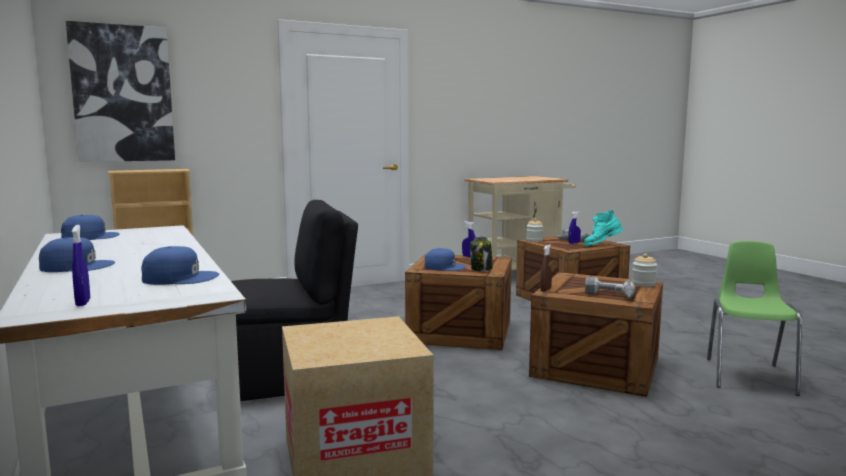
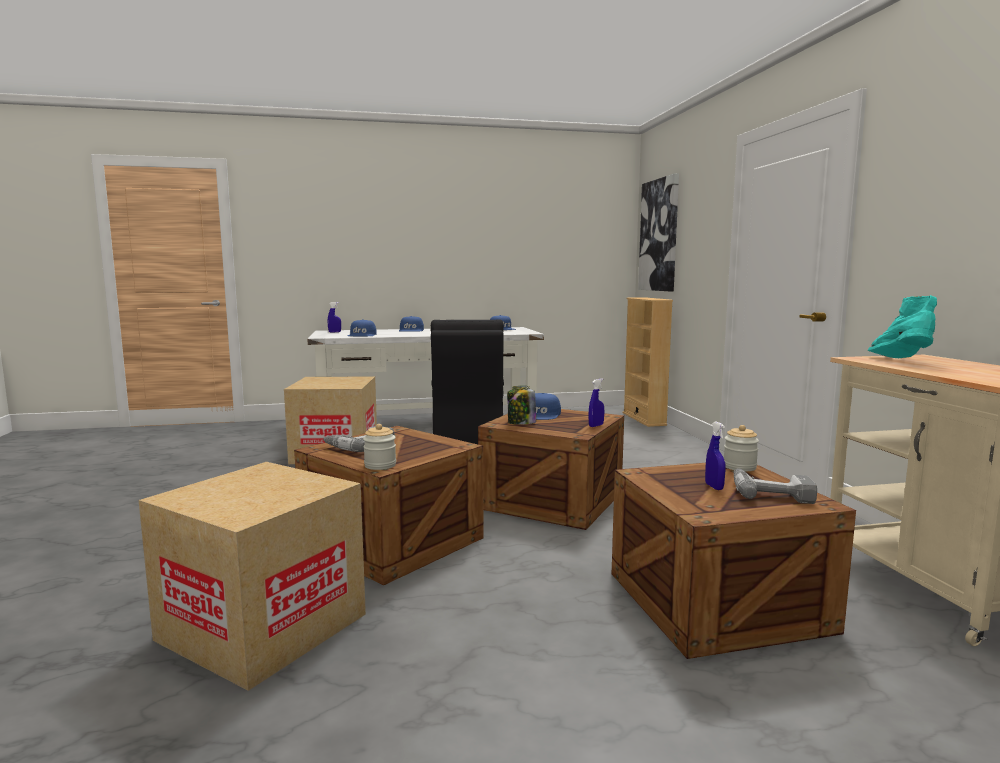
camera: 105 degrees right, 0 degrees up
(545, 290) = (407, 430): brown spray bottle -> none
(602, 246) = (681, 501): turquoise boot -> turquoise boot (901, 361)
(749, 376) = (263, 627): green chair -> cardboard box

